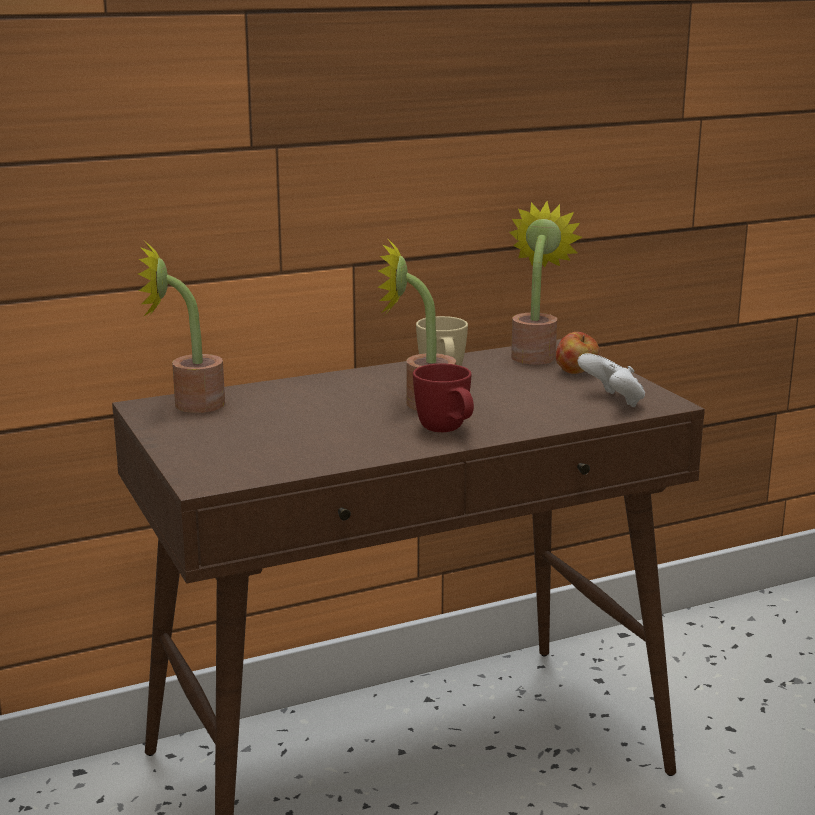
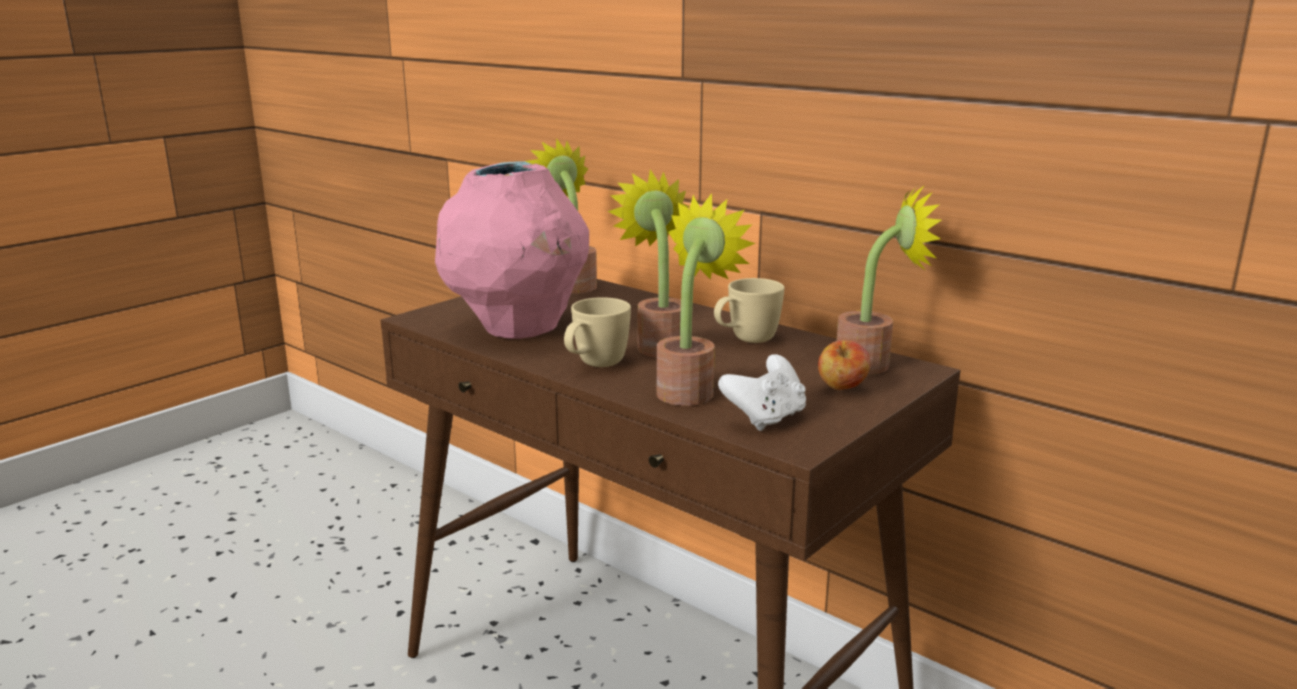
camera: 65 degrees right, 0 degrees up
(308, 444) = (518, 329): none -> pink vase
(447, 431) = (594, 366): red mug -> beige mug
(535, 411) = (690, 390): none -> potted plant

